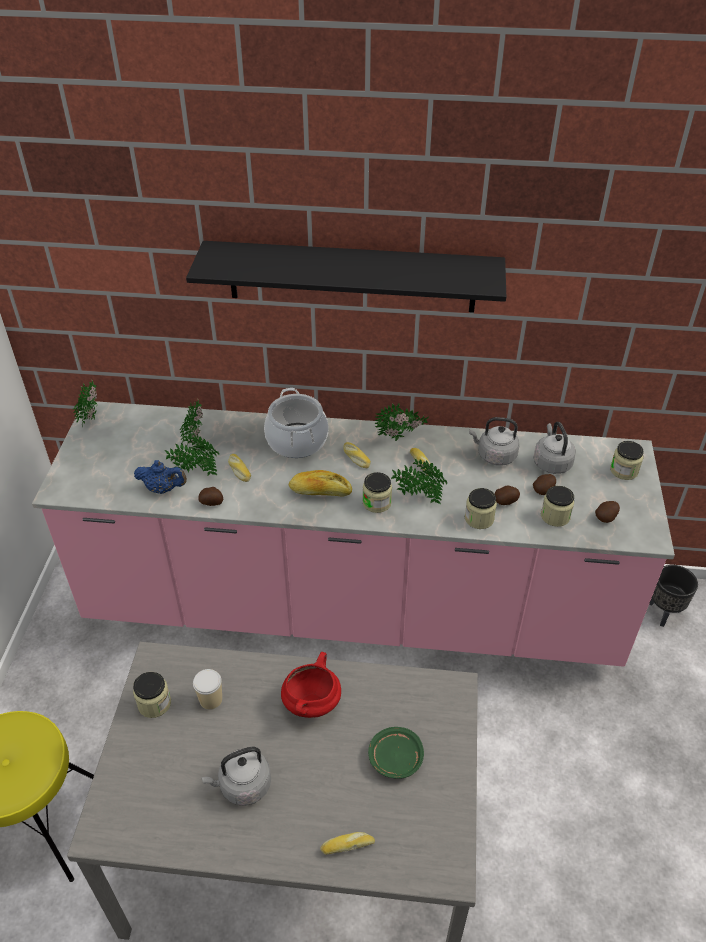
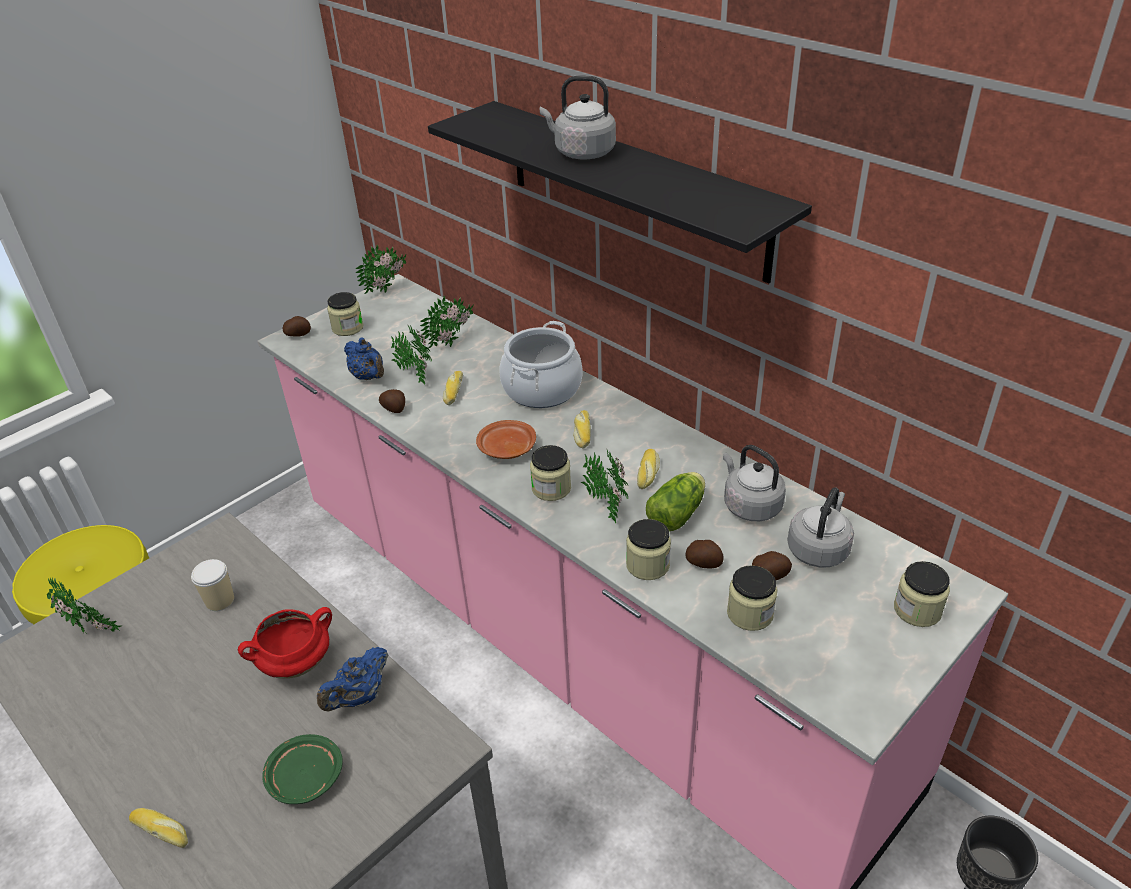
camera: 40 degrees right, 5 degrees down
(154, 703) = (176, 574): jar -> jar (347, 328)
(242, 786) = (151, 699): grey kettle -> grey kettle (581, 153)
(320, 491) = (506, 448): bread -> brown plate
(374, 695) = (359, 697): none -> blue teapot
(401, 438) = (657, 435): potted plant -> potted plant (94, 633)
(463, 479) = (678, 512): none -> lettuce
(606, 517) = (822, 653): potato -> potato (298, 335)

